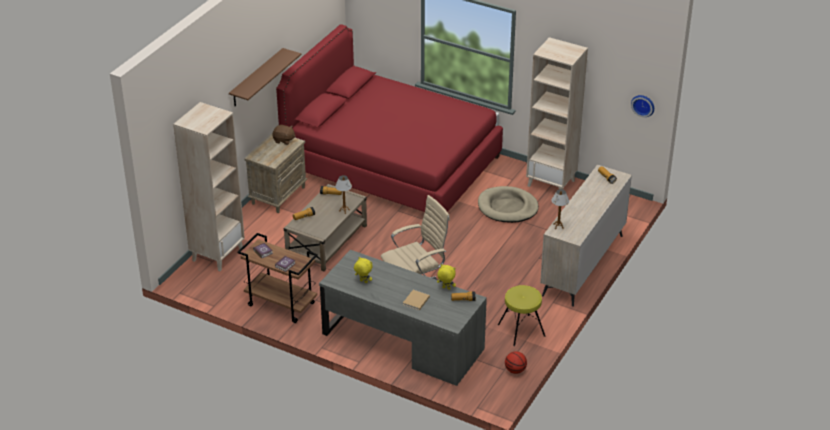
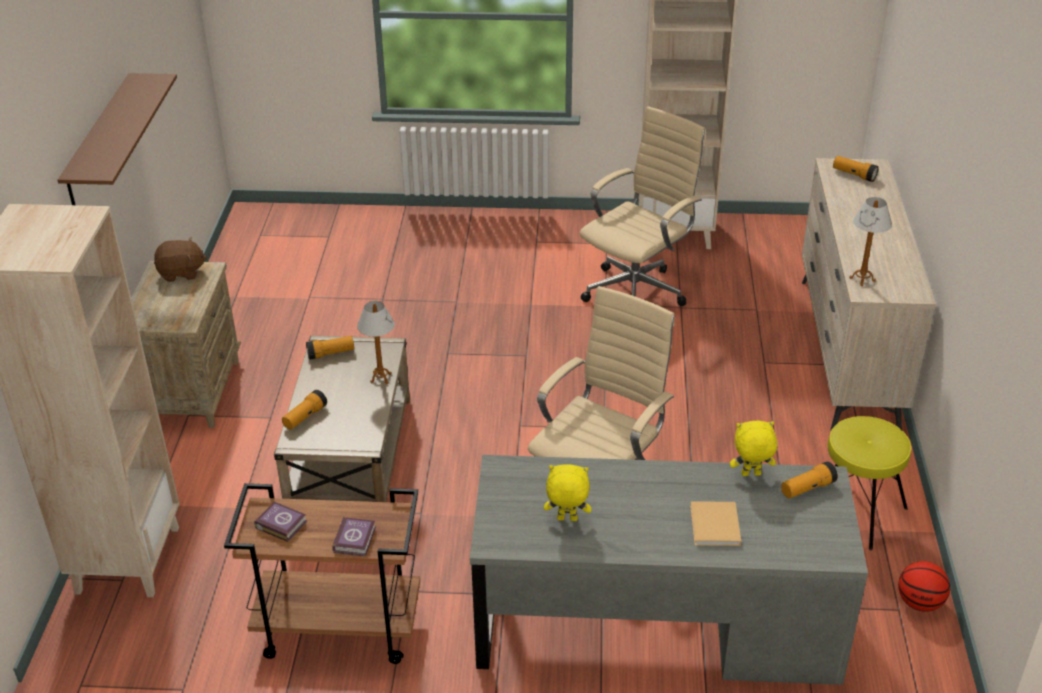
camera: 25 degrees left, 0 degrees up
(392, 164) = (379, 275): red bed -> none
(507, 207) = (637, 291): beige dog bed -> beige office chair
(643, 105) = (843, 36): wall clock -> none

